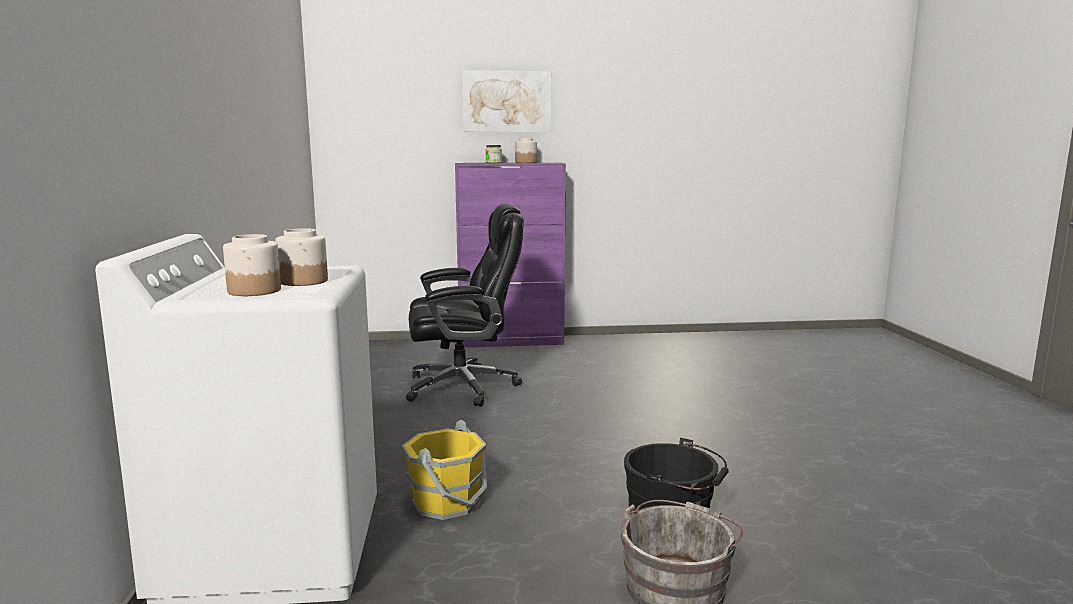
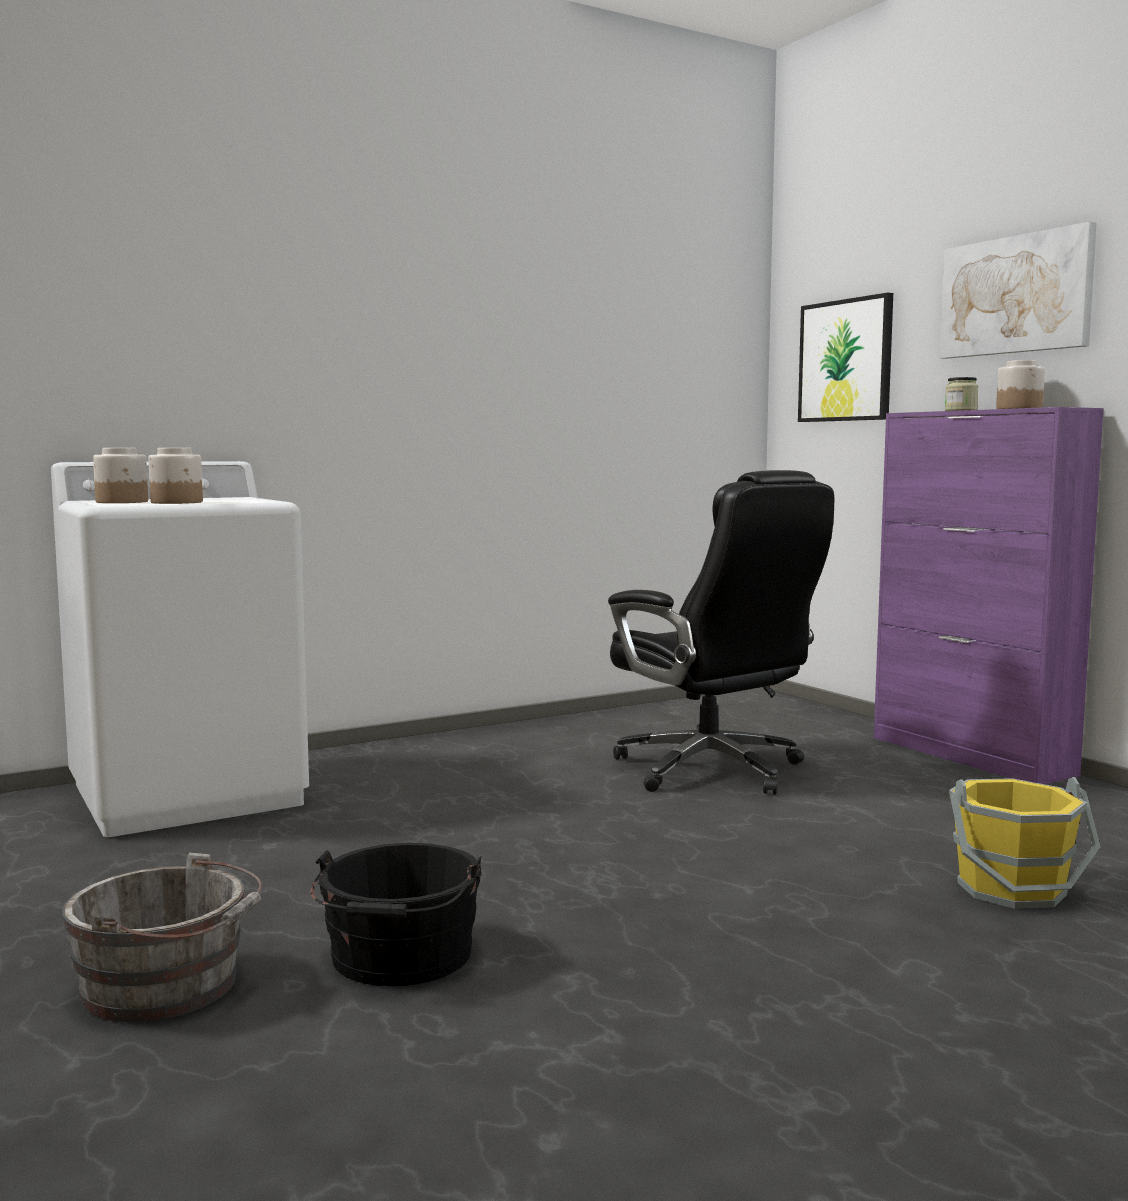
camera: 65 degrees right, 5 degrees down
(385, 127) = (846, 360): none -> picture
(447, 503) = (331, 832): yellow bucket -> yellow bucket (1013, 890)

